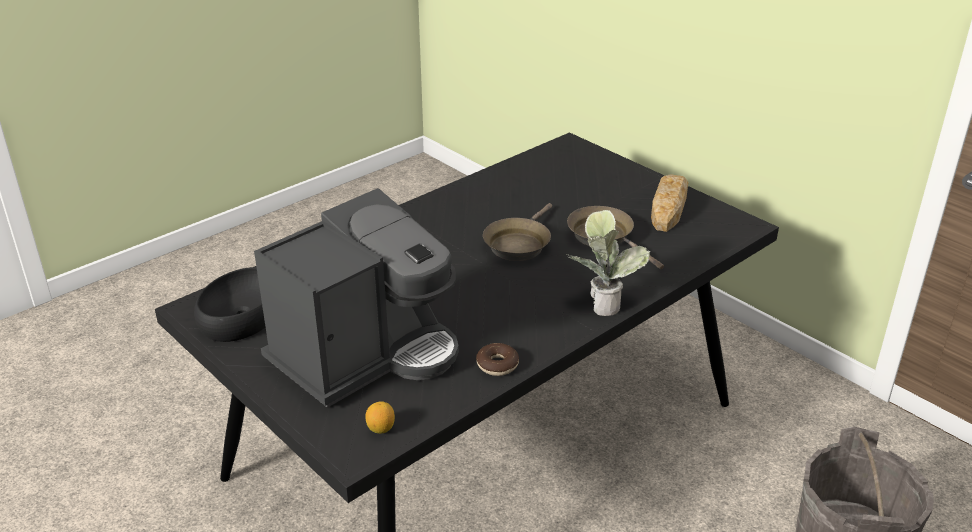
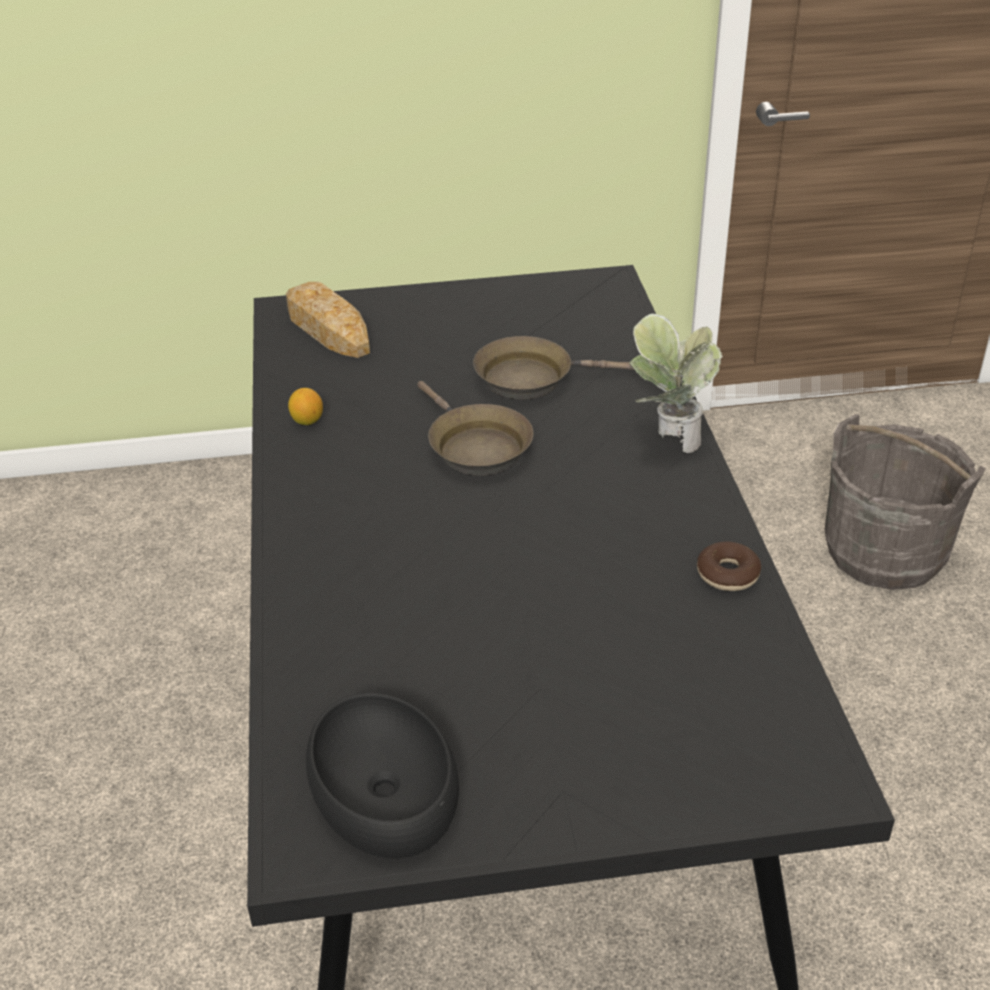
camera: 55 degrees left, 5 degrees up
(365, 354) = (606, 686): coffee machine -> none
(381, 428) = (789, 735): lemon -> lemon (307, 421)
(668, 208) = (519, 310): bread -> bread (327, 329)

